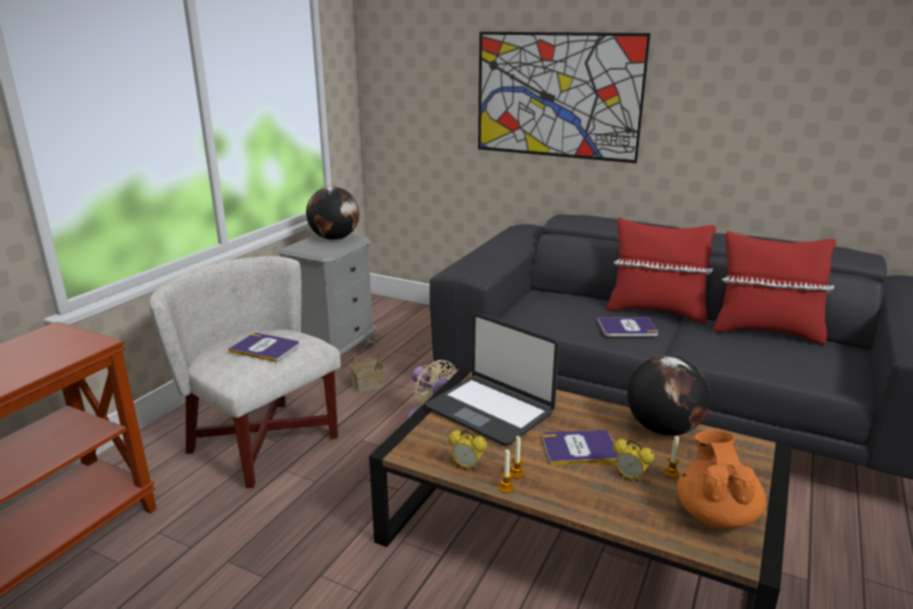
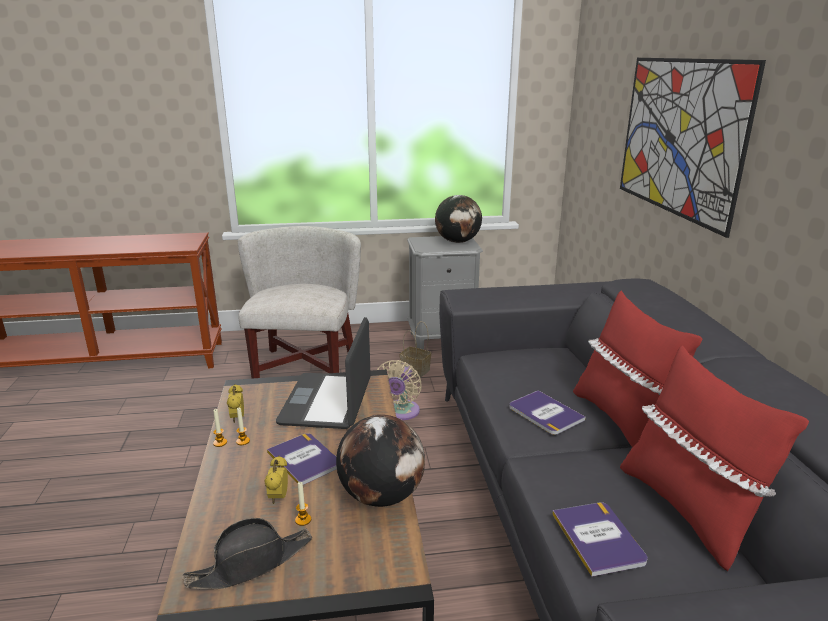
camera: 55 degrees right, 0 degrees up
(265, 348) = (297, 294): book -> book (598, 538)
(715, 514) = (251, 563): orange teapot -> black hat

